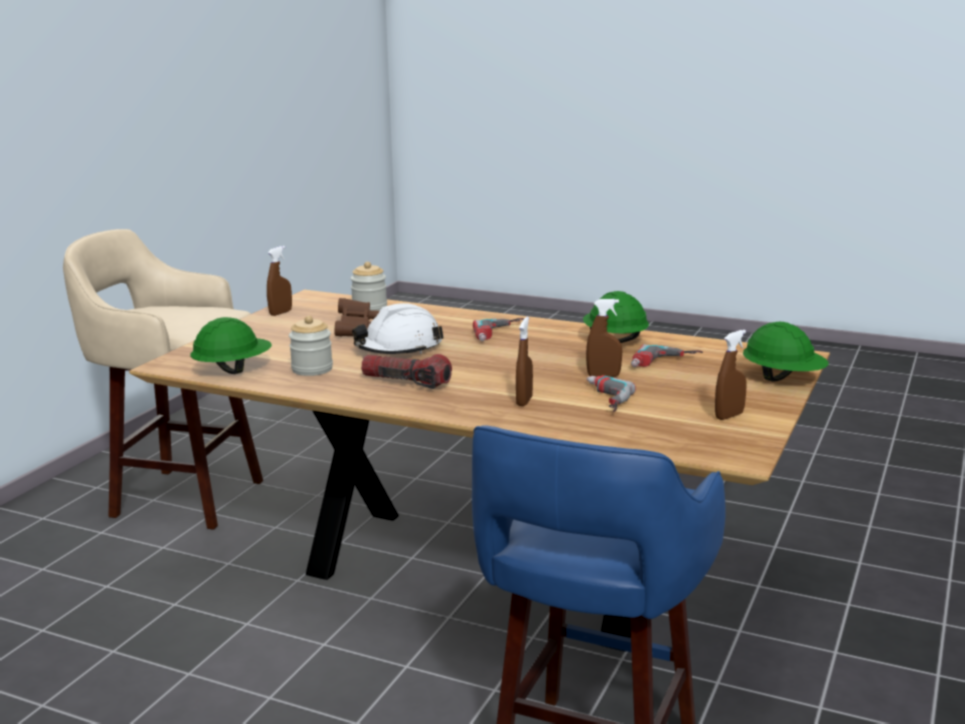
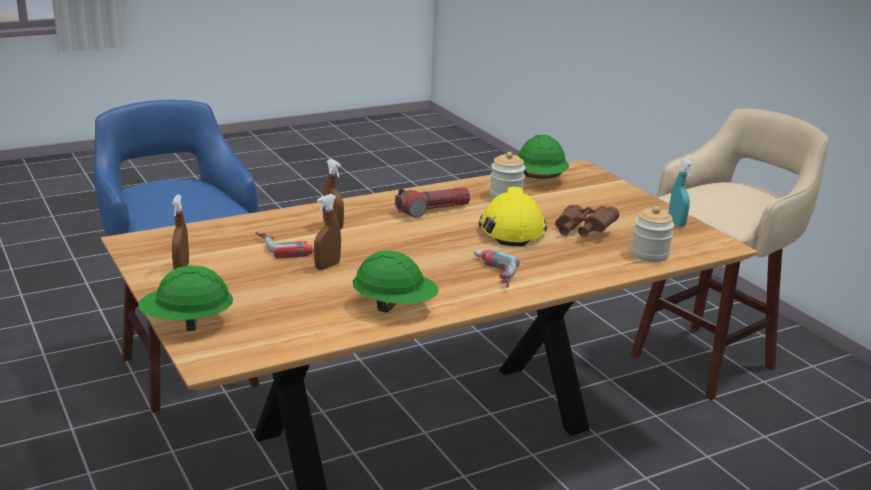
camera: 125 degrees right, 5 degrees up
(280, 313) = (676, 222): brown spray bottle -> turquoise spray bottle
(399, 348) = (511, 230): white hard hat -> yellow hard hat
(665, 363) = (307, 298): power drill -> none

